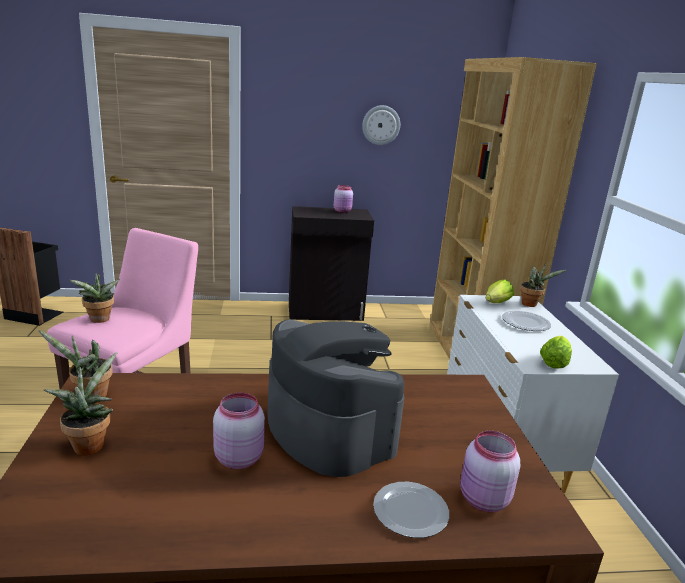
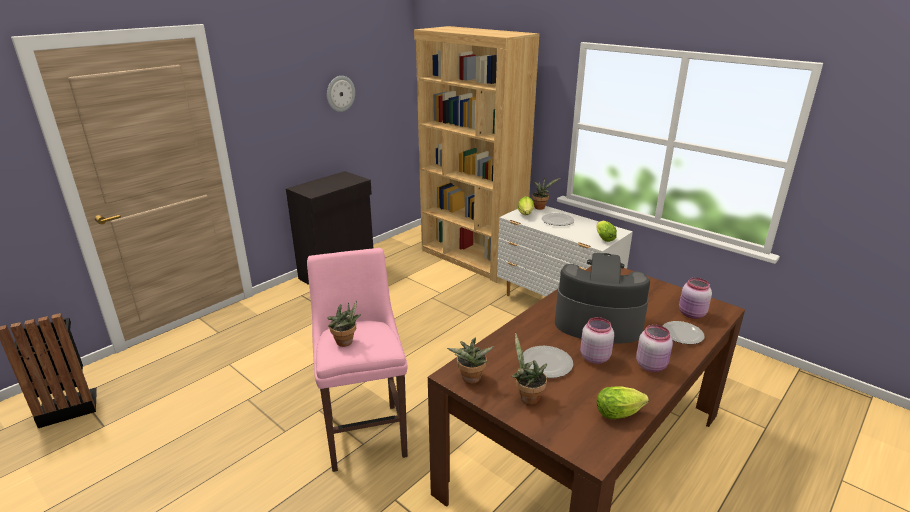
camera: 40 degrees left, 5 degrees up
(122, 532) = (621, 413): none -> lettuce
(179, 428) = (545, 363): none -> plate
(343, 211) = (333, 179): pink jar -> pink jar (651, 365)

